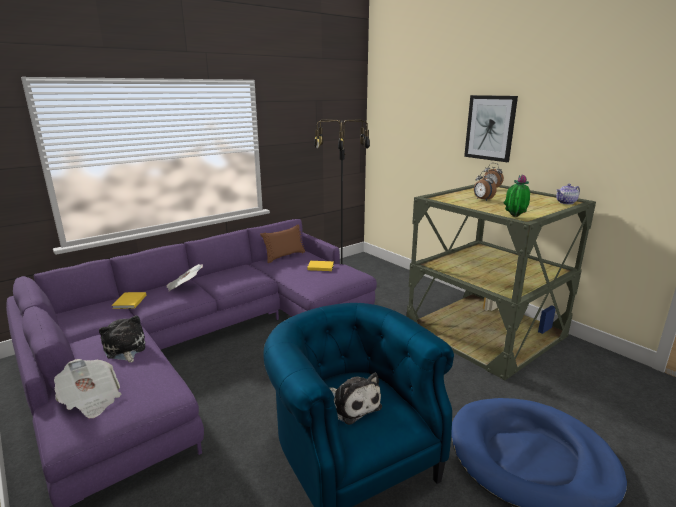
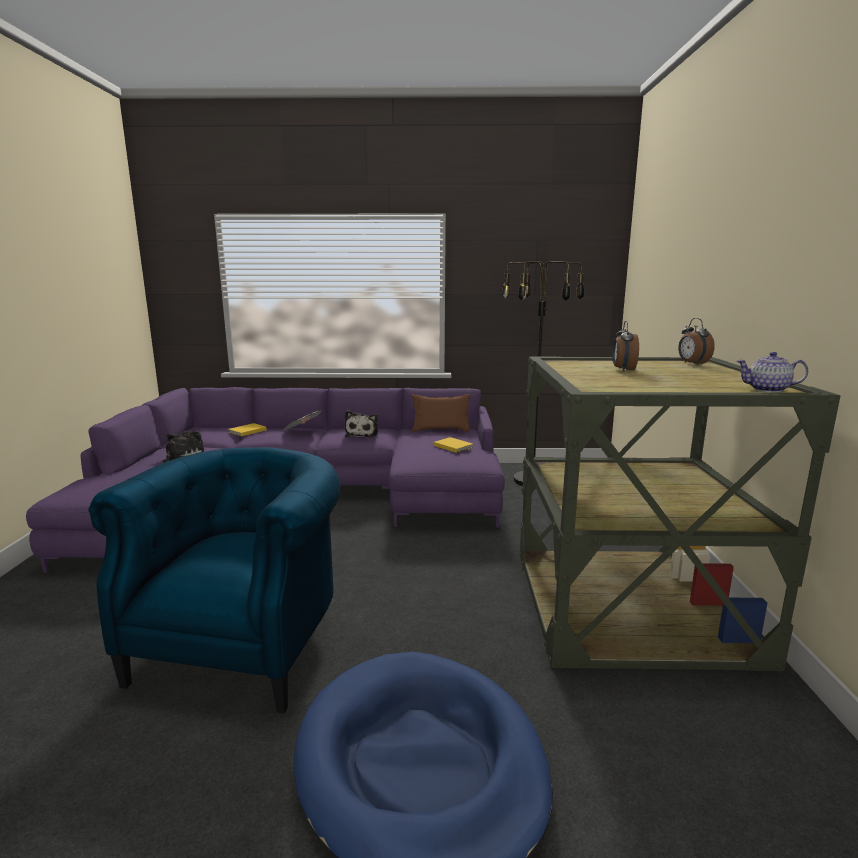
camera: 40 degrees right, 5 degrees down
(91, 400) = (104, 482): newspaper -> none
(352, 405) = (211, 555): plush toy -> plush toy (362, 434)
(490, 128) = (729, 264): picture -> none
(514, 217) = (589, 388): potted plant -> none

